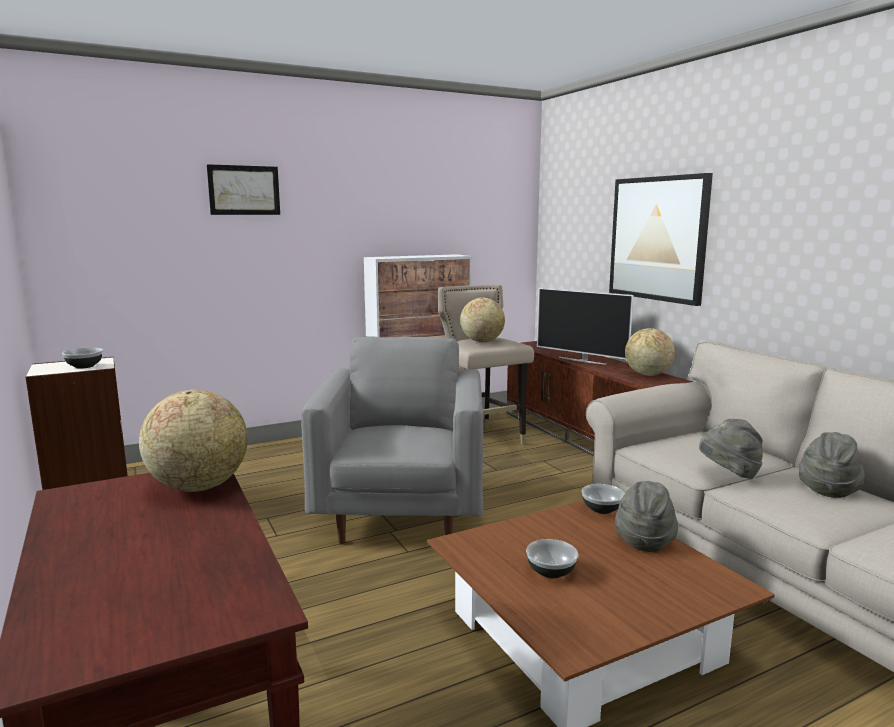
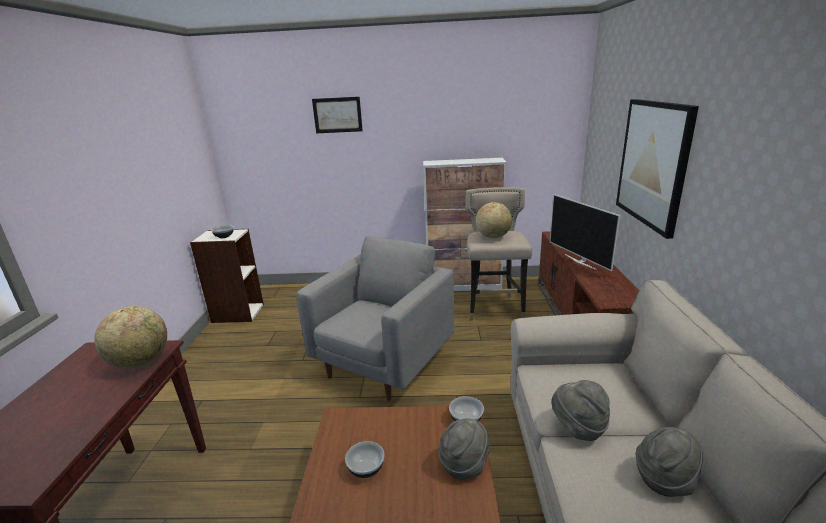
camera: 30 degrees right, 10 degrees up
(647, 375) = (619, 290): globe -> none

